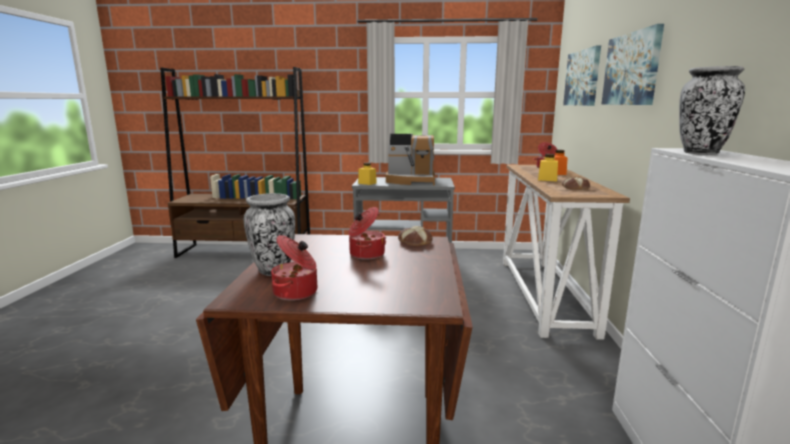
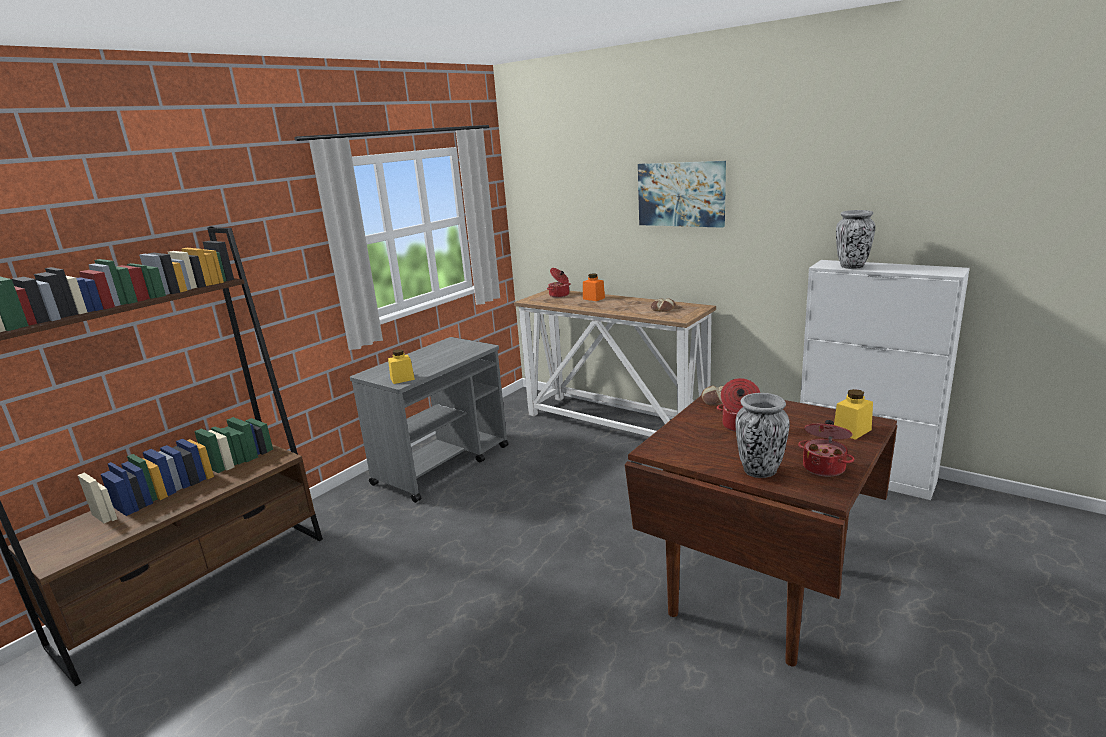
camera: 55 degrees left, 5 degrees up
(411, 181) = (433, 356): coffee machine -> none
(547, 179) = (616, 308): yellow jar -> yellow jar (852, 431)
(582, 78) = (578, 195): picture -> none

